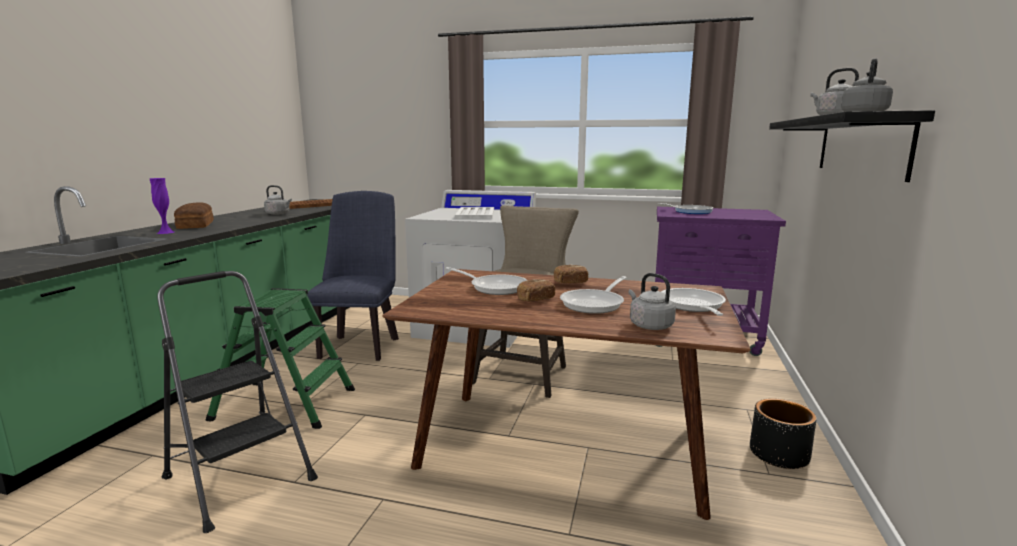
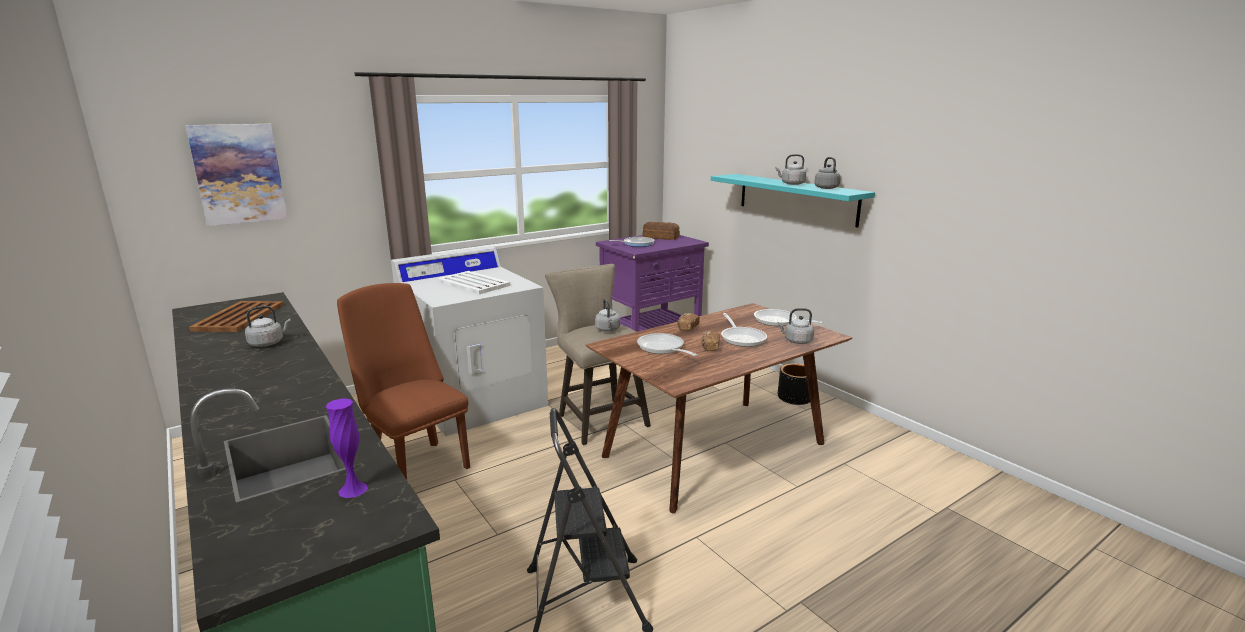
camera: 50 degrees left, 5 degrees up
(166, 232) = (270, 412): purple vase -> purple vase (353, 489)
(196, 225) = (246, 390): bread -> bread (660, 237)
(284, 404) = (479, 543): green step ladder -> none
(361, 345) = (415, 465): blue chair -> brown chair
(366, 114) = (238, 174): none -> picture
(494, 287) = (663, 348): frying pan -> frying pan turned 105 degrees counterclockwise
(524, 272) = (608, 330): none -> grey kettle
(860, 146) = (796, 198): black shelf -> turquoise shelf

